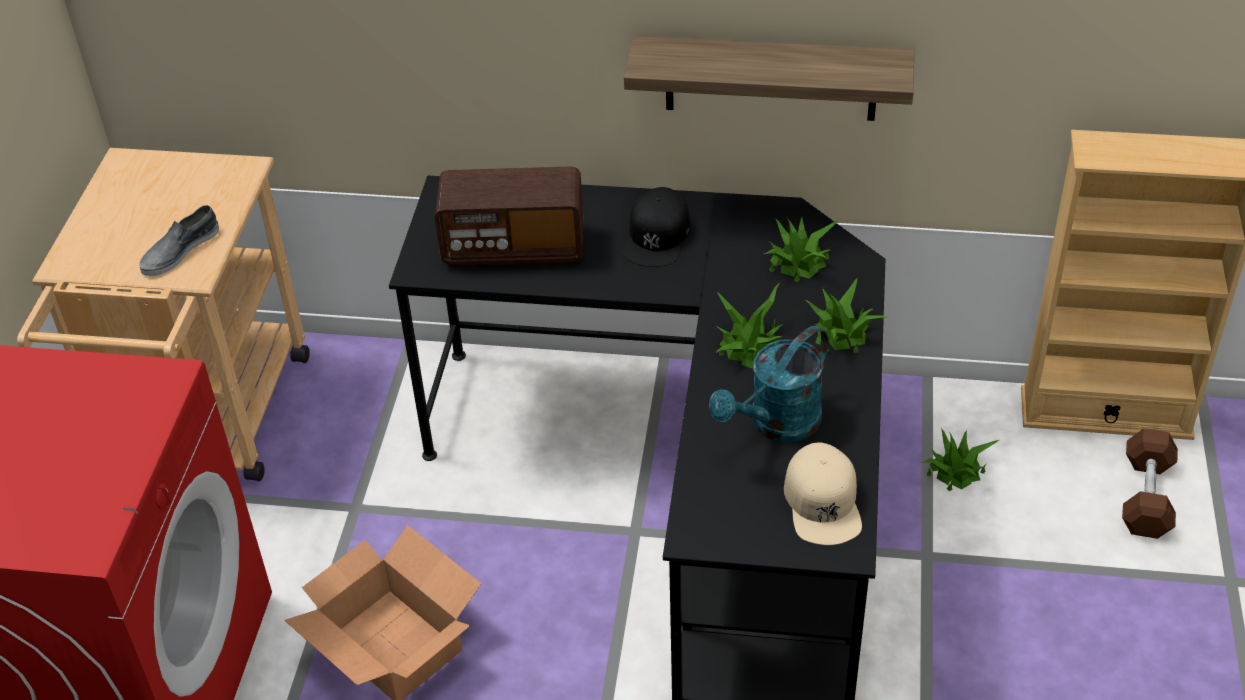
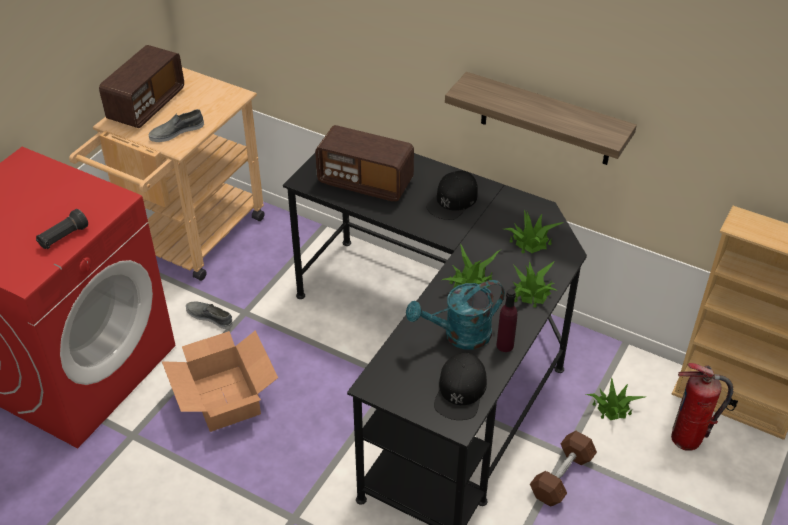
camera: 20 degrees right, 0 degrees up
(105, 223) = (146, 105): none -> radio
(113, 463) = (63, 237): none -> black flashlight
(304, 532) = (210, 317): none -> grey shoe
(823, 502) = (460, 391): beige cap -> black cap
(846, 418) = (505, 345): none -> purple bottle
(1073, 480) = (687, 439): none -> fire extinguisher
(1146, 496) = (731, 465): brown dumbbell -> brown dumbbell (562, 476)

